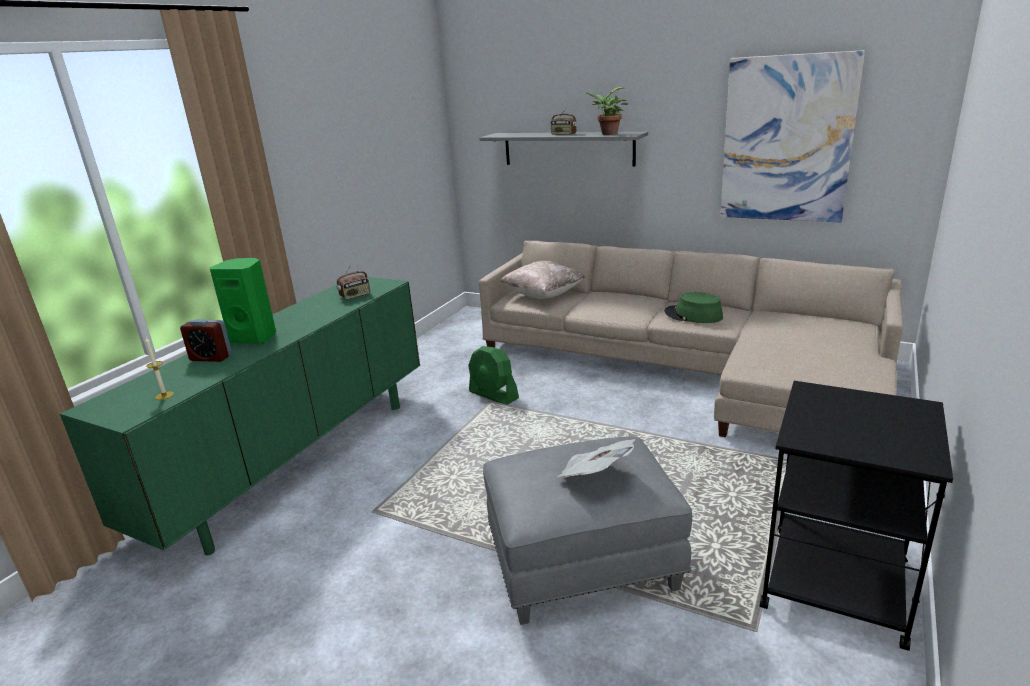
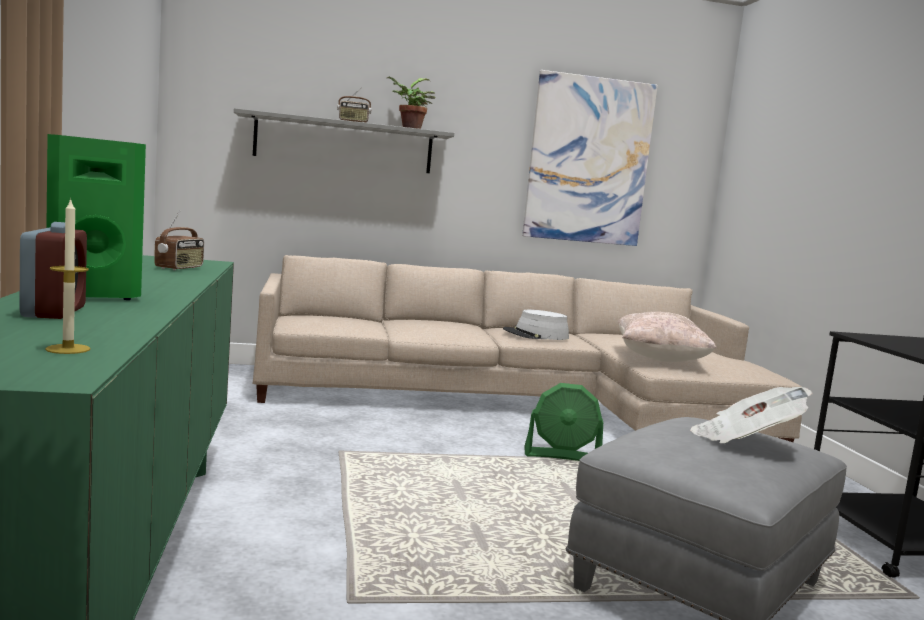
camera: 40 degrees left, 15 degrees down
(211, 358) = (54, 311): alarm clock -> alarm clock turned 75 degrees counterclockwise
(493, 395) = (334, 445): green fan -> green fan (562, 456)
(543, 295) = (334, 321): beige pillow -> beige pillow (659, 359)
(693, 315) = (536, 335): green hat -> grey hat

